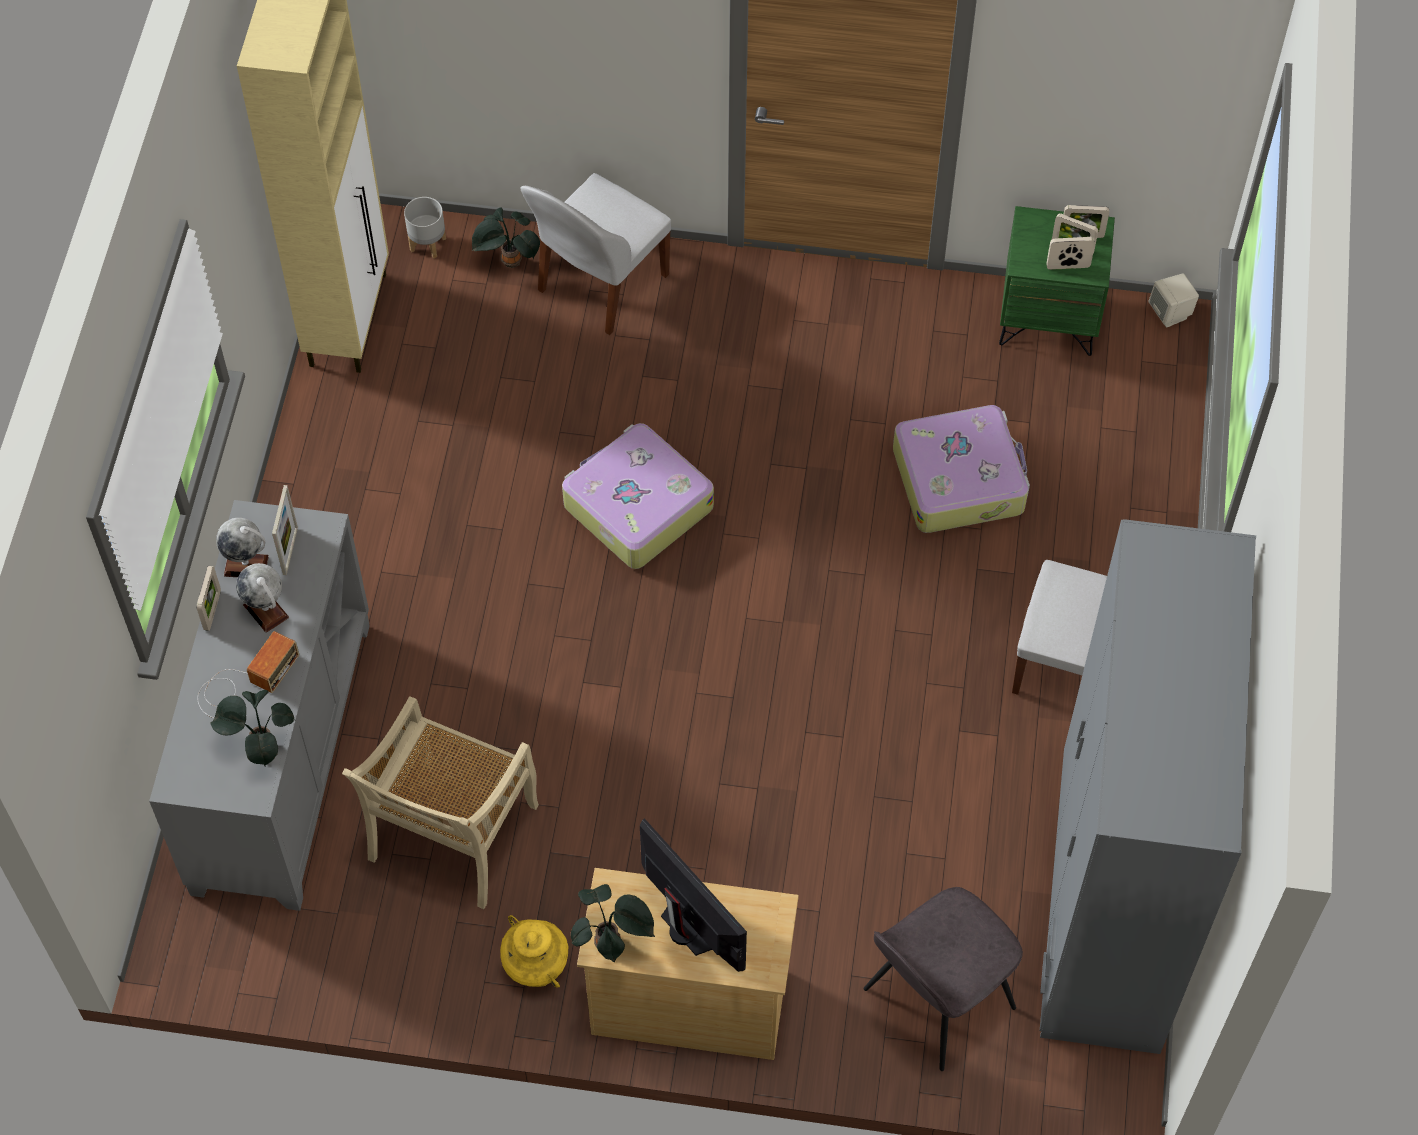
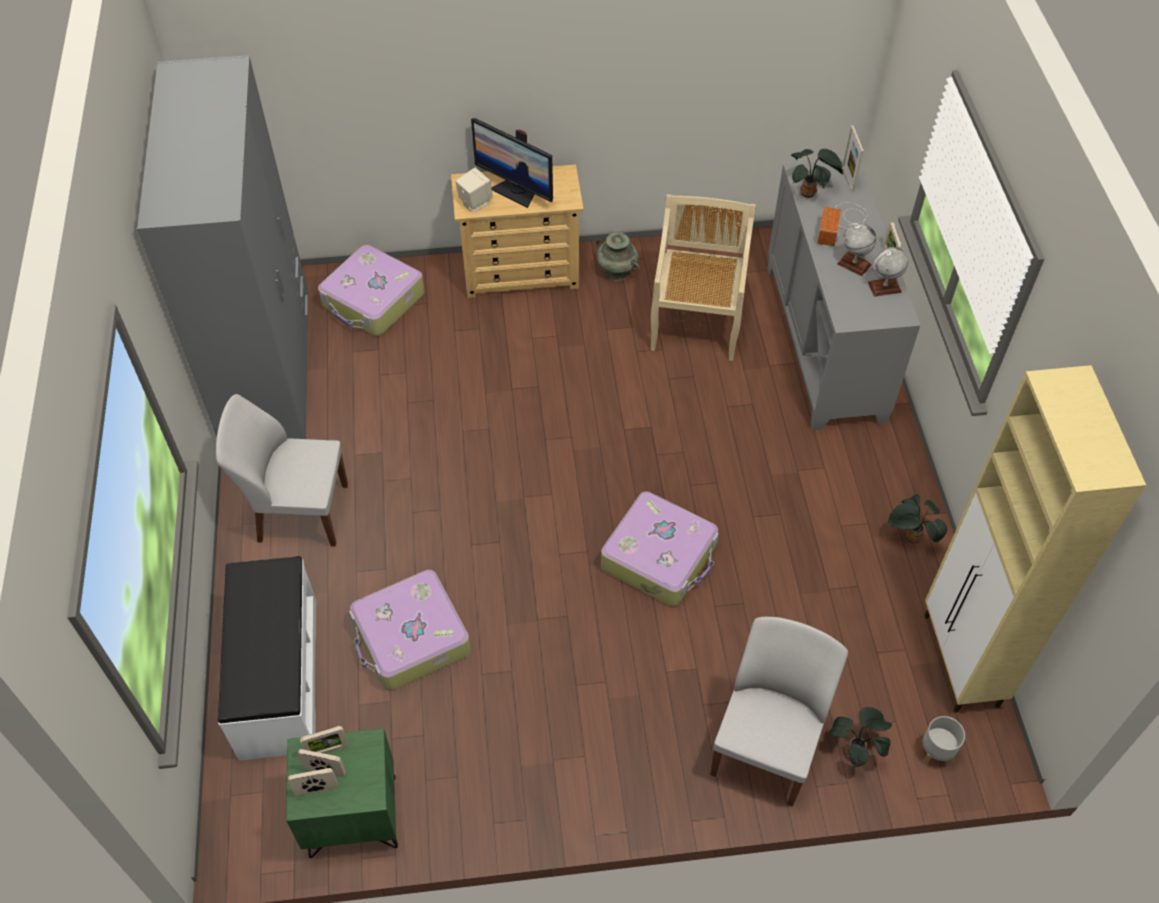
camera: 165 degrees right, 5 degrees down
(290, 551) = (860, 302): picture frame -> picture frame (848, 179)
(535, 965) = (617, 271): yellow vase -> turquoise vase
(611, 943) = (559, 176): potted plant -> potted plant (910, 538)
(935, 1001) = (373, 301): grey chair -> suitcase
(1119, 470) = (277, 678): none -> white bench
(1170, 313) = (237, 852): beige speaker -> beige speaker (475, 202)

